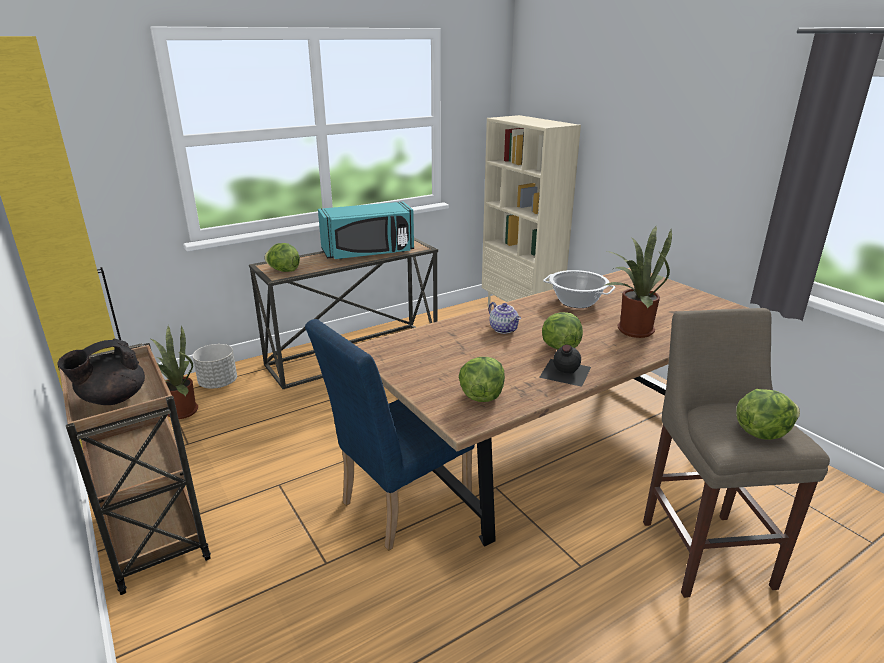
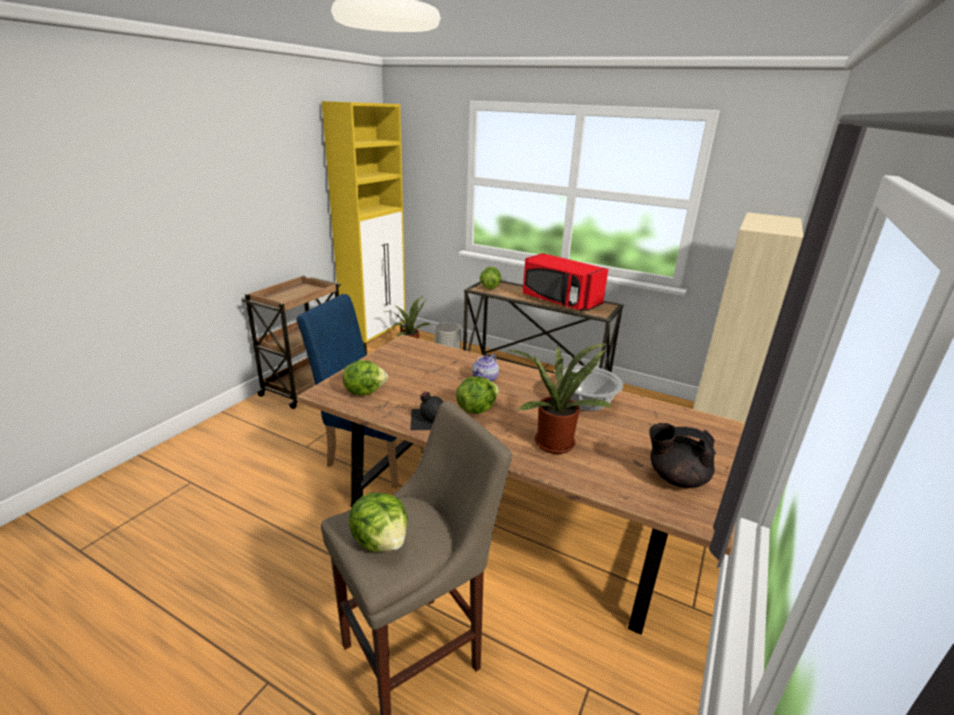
camera: 60 degrees right, 0 degrees up
(112, 399) = (284, 297): black teapot -> black teapot (675, 478)
(369, 253) = (559, 301): turquoise microwave -> red microwave

